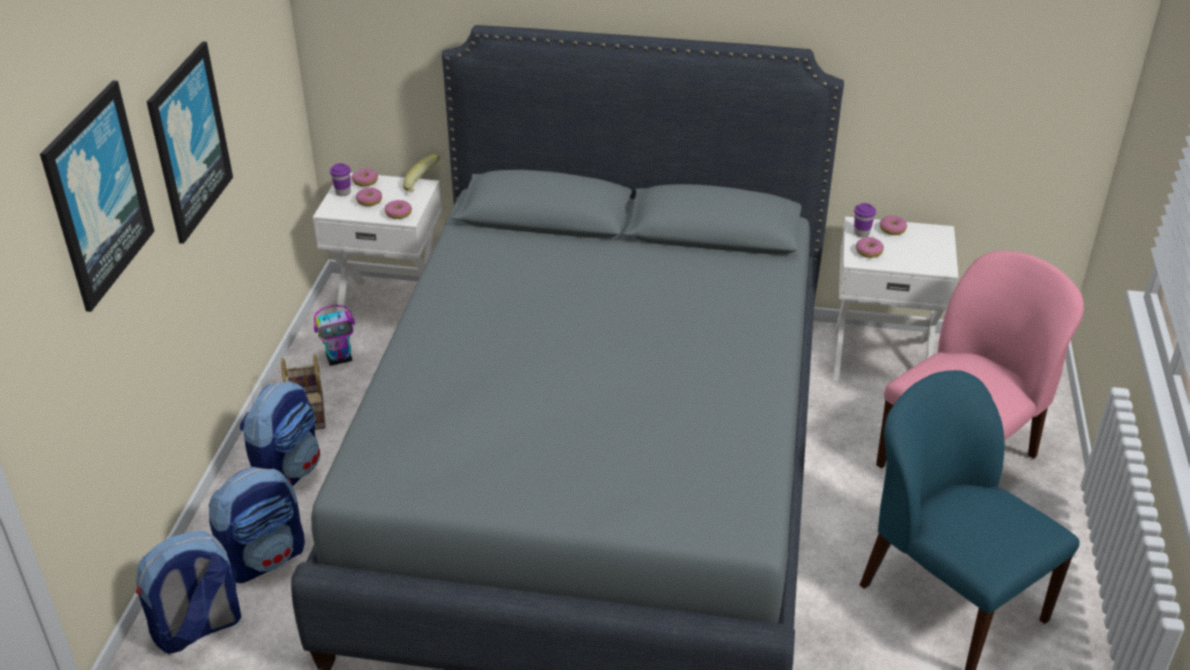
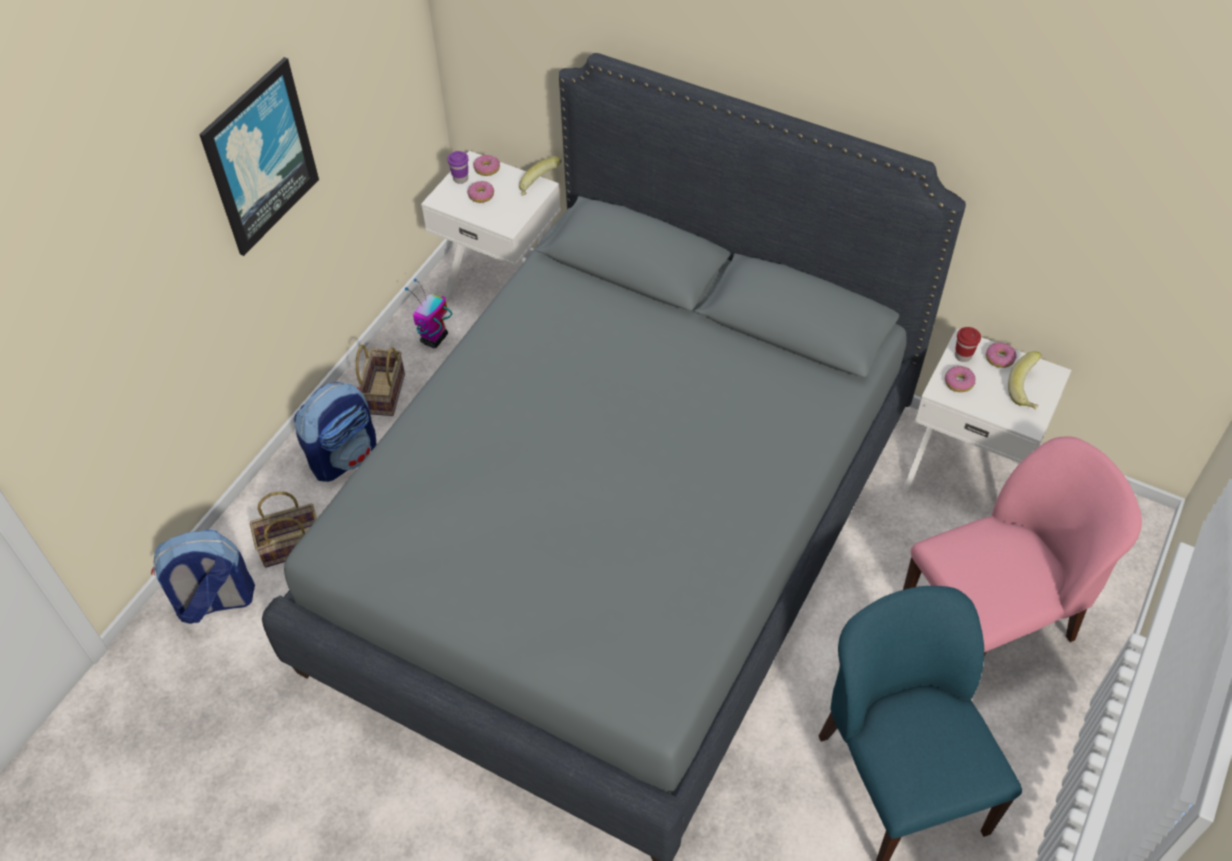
camera: 20 degrees right, 15 degrees up
(96, 195) = (127, 234): picture -> none
(265, 558) = (293, 544): backpack -> basket
(340, 359) = (434, 339): toy robot -> toy robot turned 120 degrees clockwise
(398, 214) = (502, 218): donut -> none
(861, 233) = (963, 356): purple cup -> red cup
(927, 246) = (1027, 391): none -> banana

